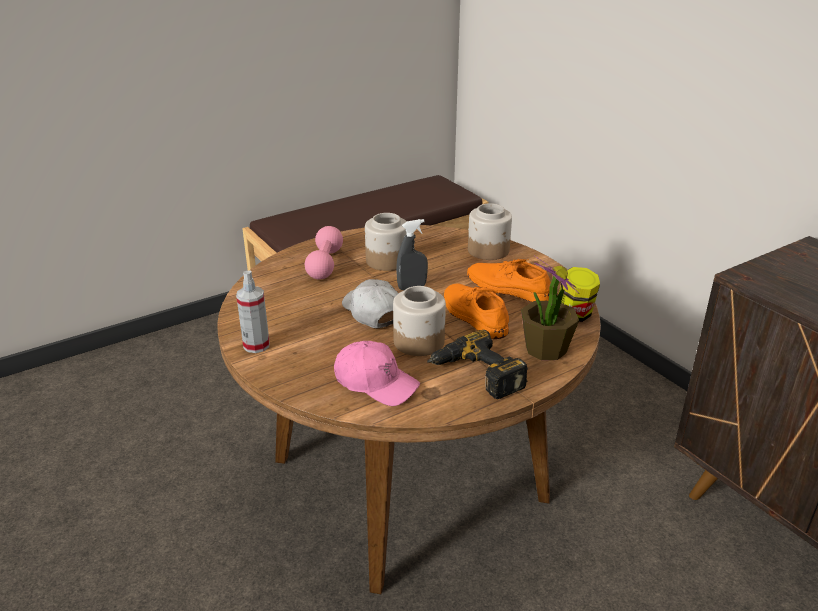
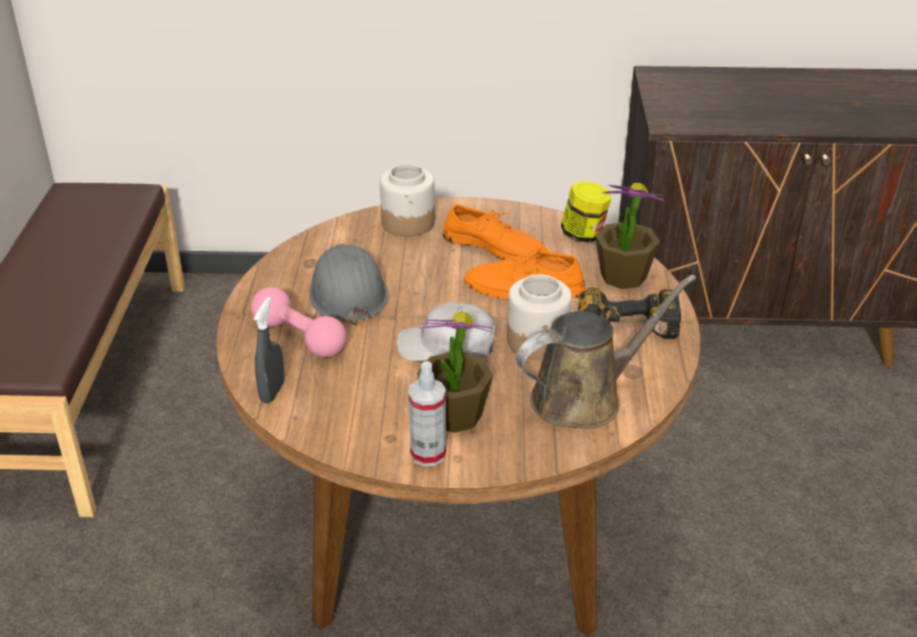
camera: 55 degrees left, 5 degrees up
(304, 340) = (454, 415): none -> potted plant
(375, 383) = (584, 397): pink cap -> brown watering can
(386, 261) = (347, 293): jar -> grey hard hat
(412, 287) = (426, 300): grey spray bottle -> grey spray bottle (272, 392)
(507, 288) = (495, 246): orange shoe -> orange shoe turned 135 degrees counterclockwise

